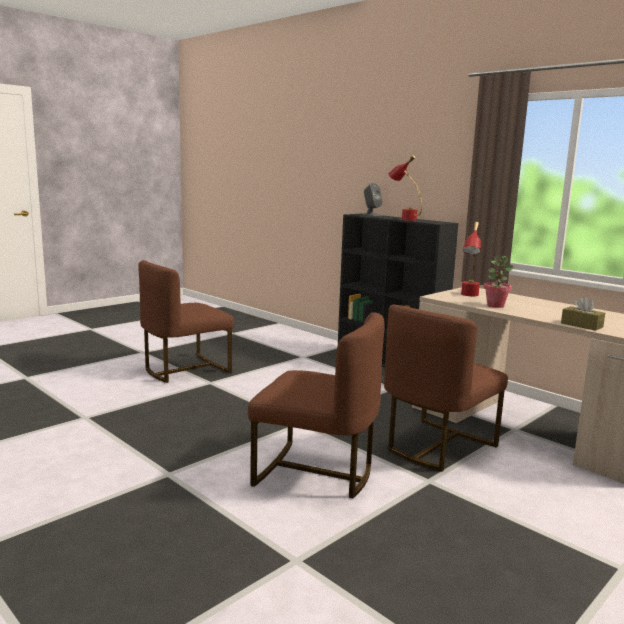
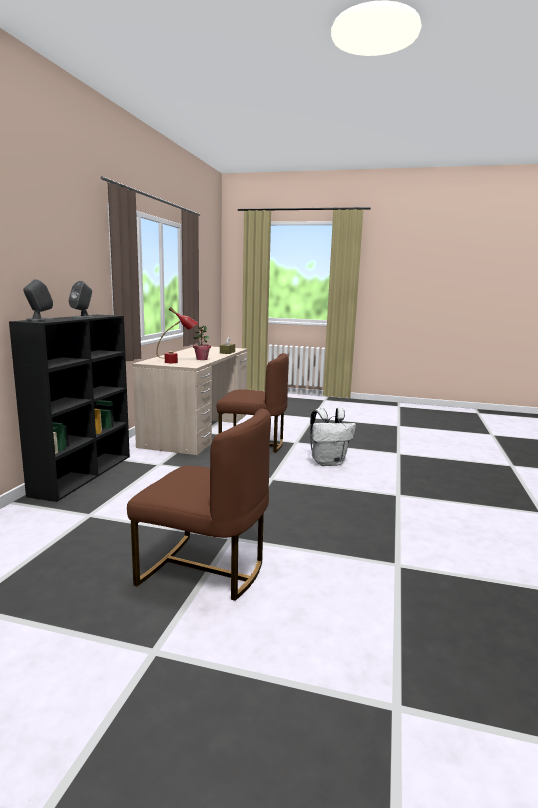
camera: 120 degrees left, 0 degrees up
(316, 472) = (328, 462): brown chair -> white backpack
(404, 219) = (82, 317): red table lamp -> grey speaker

